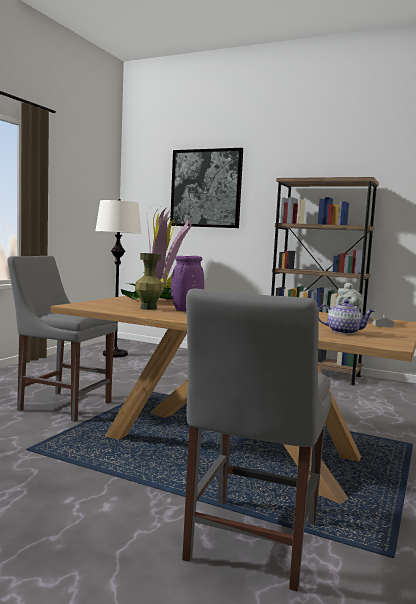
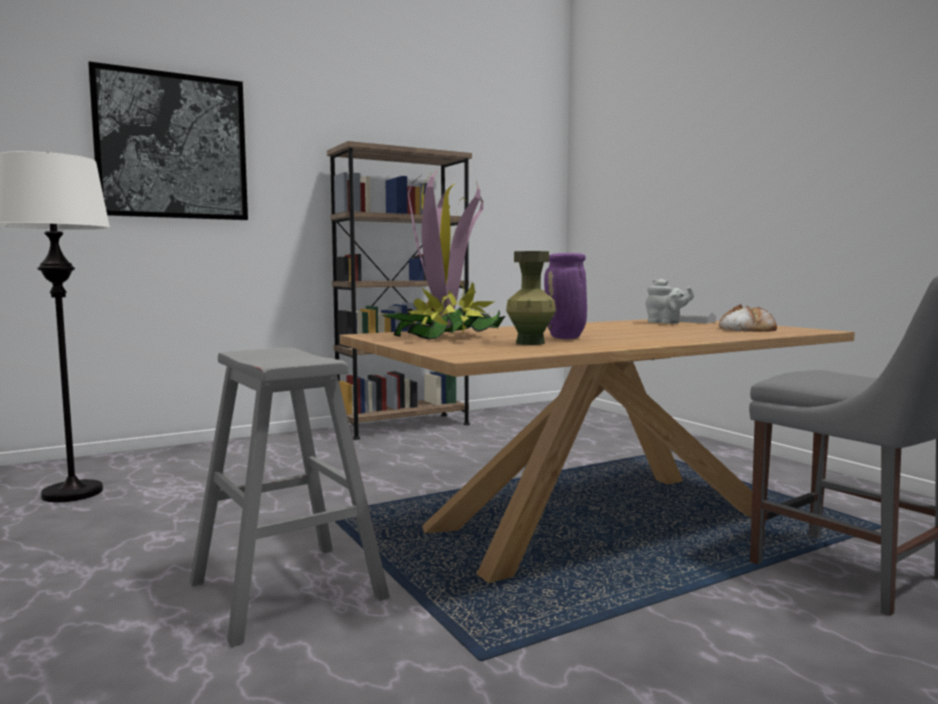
camera: 55 degrees left, 0 degrees up
(62, 405) = (287, 590): grey chair -> grey stool
(344, 332) = (746, 329): teapot -> bread

